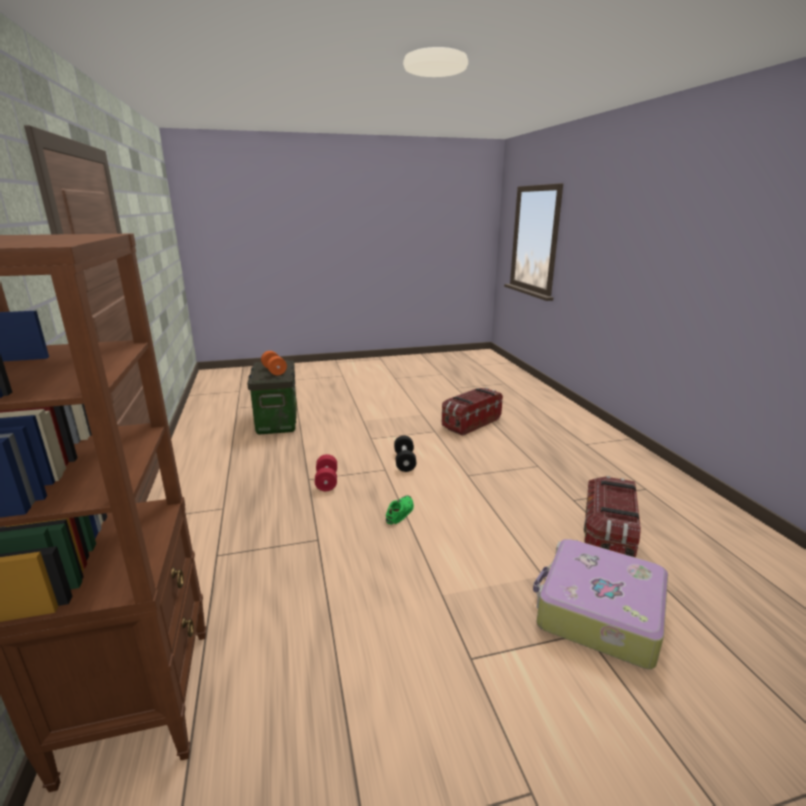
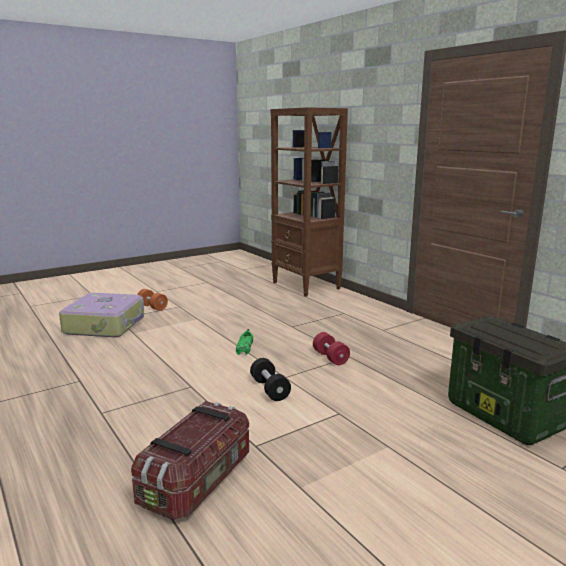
camera: 160 degrees right, 5 degrees down
(274, 371) = (505, 333): orange dumbbell -> orange dumbbell (152, 307)
(607, 536) = (68, 358): storage box -> none

